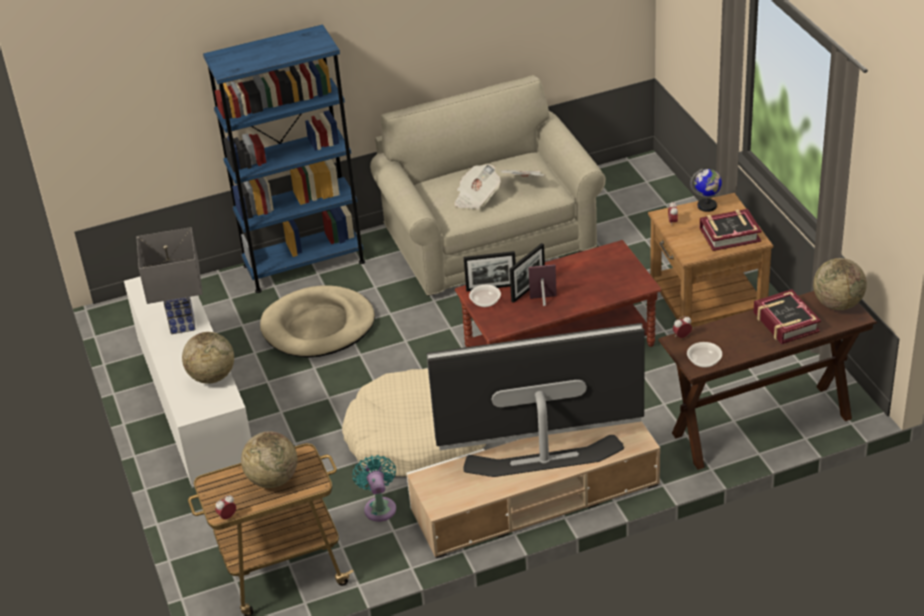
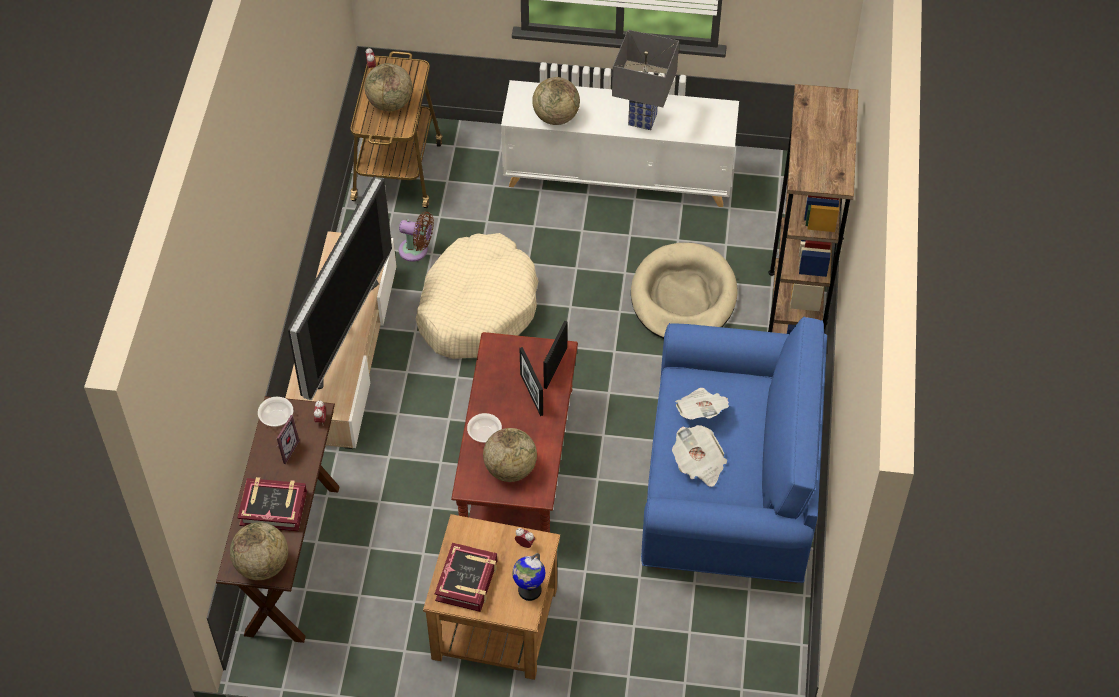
camera: 115 degrees right, 15 degrees up
(304, 264) = (793, 321): blue bookcase -> brown bookcase
(379, 506) = (416, 251): turquoise fan -> brown fan
(485, 302) = (537, 354): bowl -> bowl (485, 433)
(490, 240) = (728, 487): beige sofa -> blue sofa
(544, 301) = (504, 397): picture frame -> picture frame (284, 449)
(607, 271) = (510, 469): none -> globe

